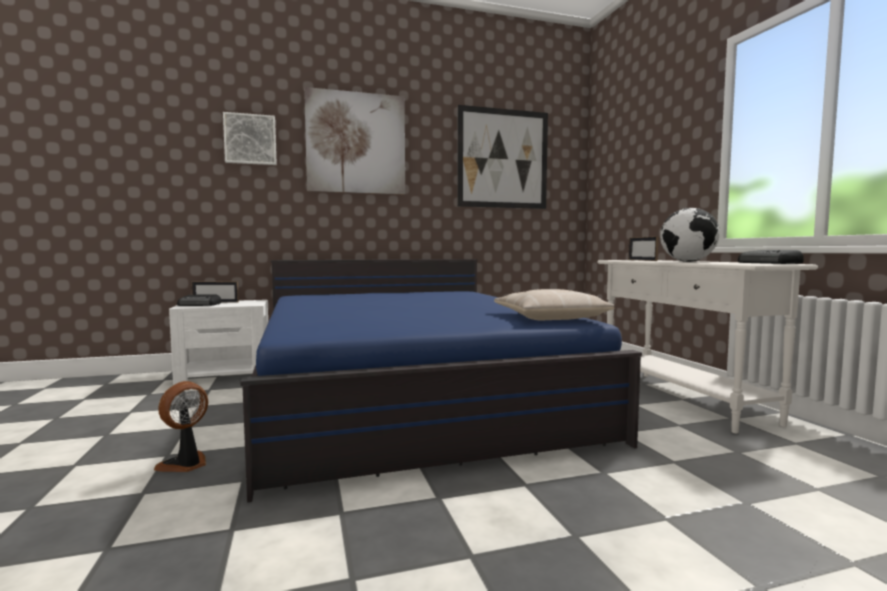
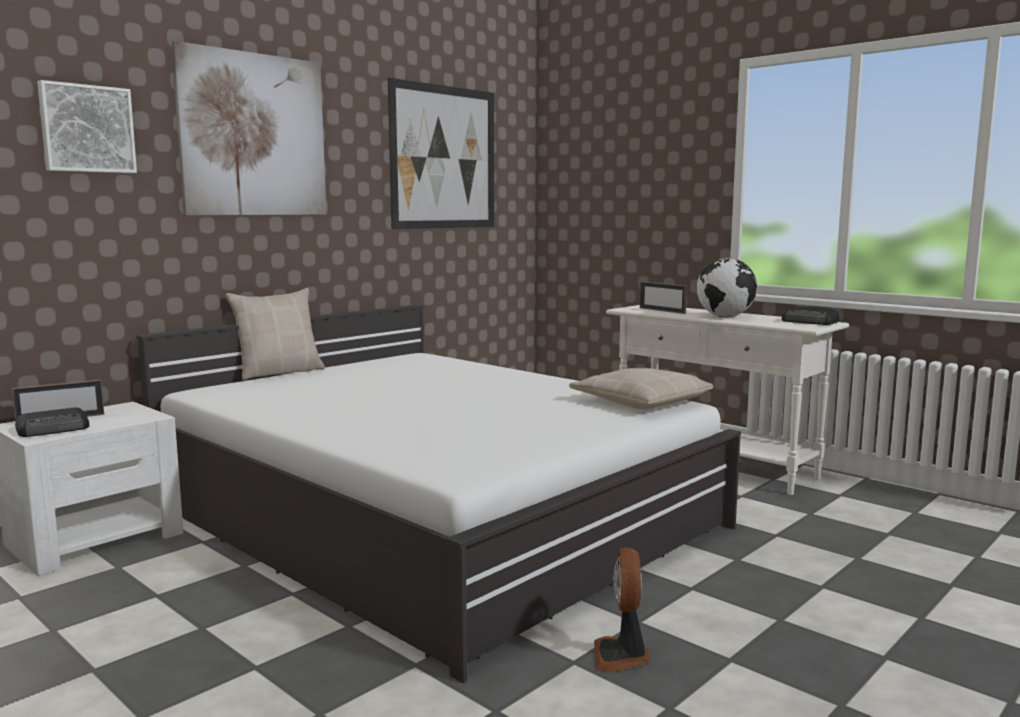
camera: 30 degrees left, 5 degrees up
(185, 465) = (307, 670): fan -> fan (622, 656)
(360, 292) = (279, 372): none -> beige pillow
(408, 395) = (432, 516): blue bed -> white bed

